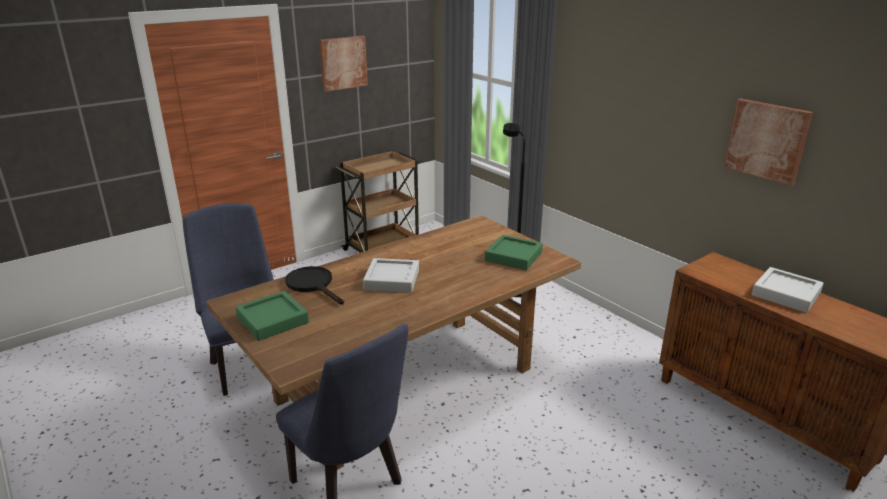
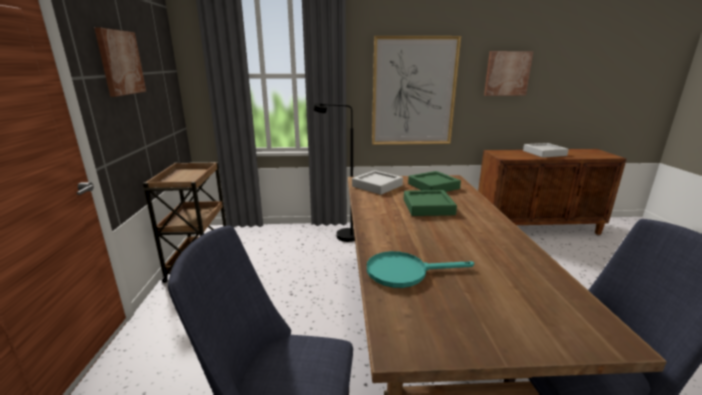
camera: 55 degrees left, 5 degrees down
(272, 320) = (479, 322): green tray -> green tray (428, 207)
(313, 285) = (405, 272): black frying pan -> turquoise frying pan
(392, 280) = (432, 232): grey tray -> grey tray (377, 186)
(631, 135) = (414, 92): none -> picture

